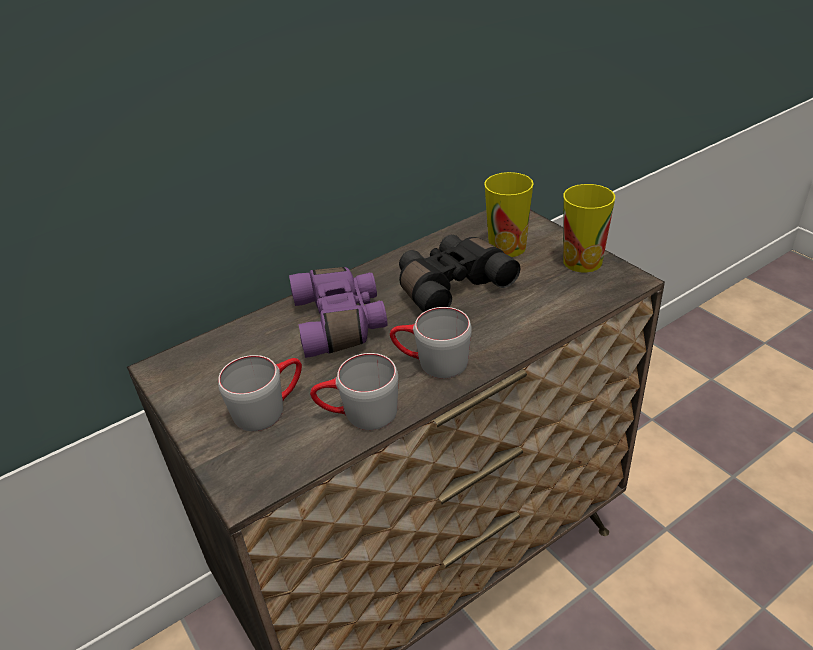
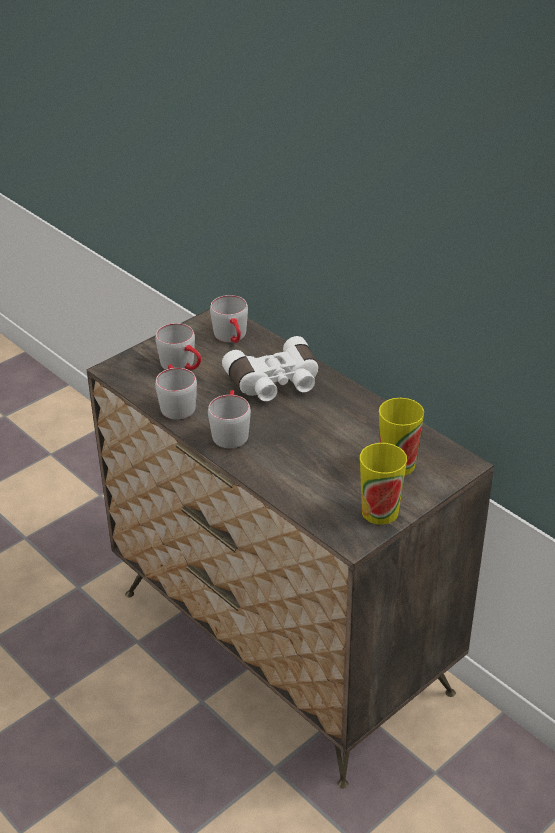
camera: 80 degrees right, 0 degrees up
(223, 357) = (232, 338): none -> grey mug
(341, 322) = (275, 383): purple binoculars -> white binoculars
(451, 285) = (331, 434): black binoculars -> none

